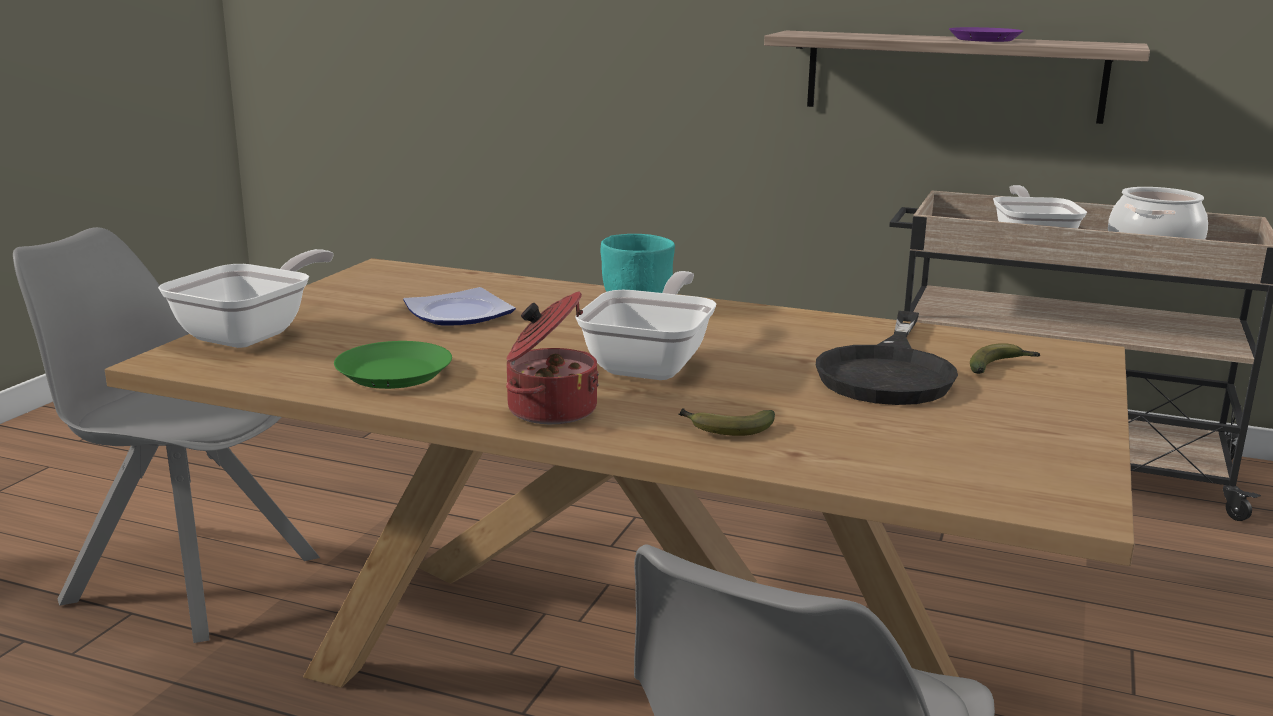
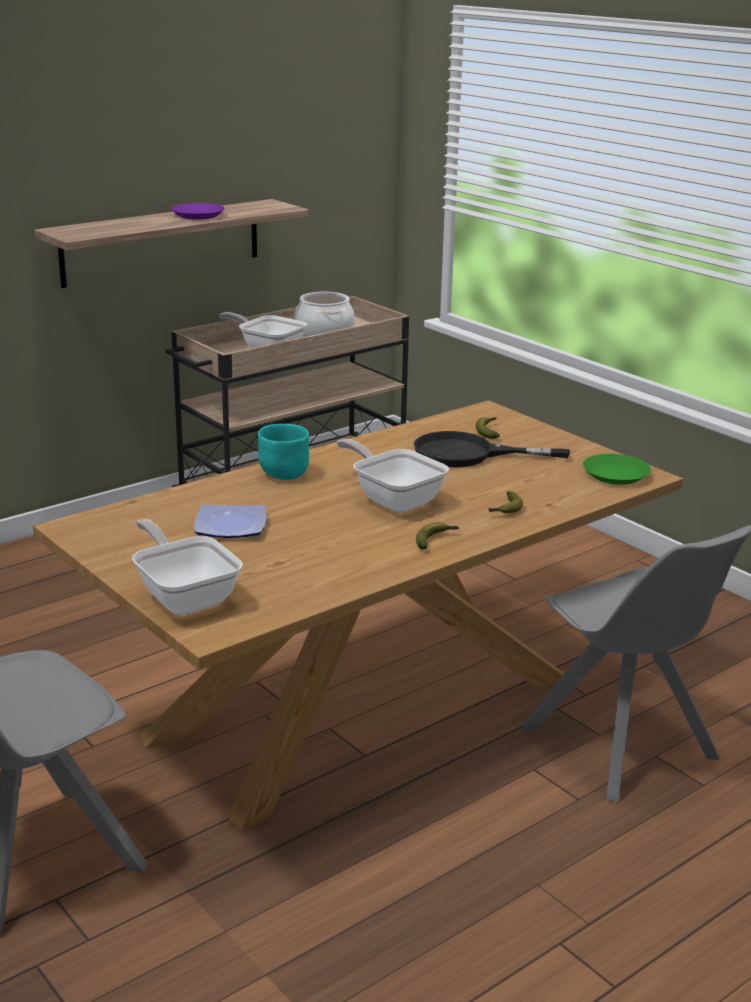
camera: 60 degrees left, 5 degrees up
(395, 374) = (329, 567): green plate -> green plate (615, 474)
(549, 409) = (435, 540): cooking pot -> banana
(888, 372) = (468, 454): black frying pan -> black frying pan turned 135 degrees clockwise

